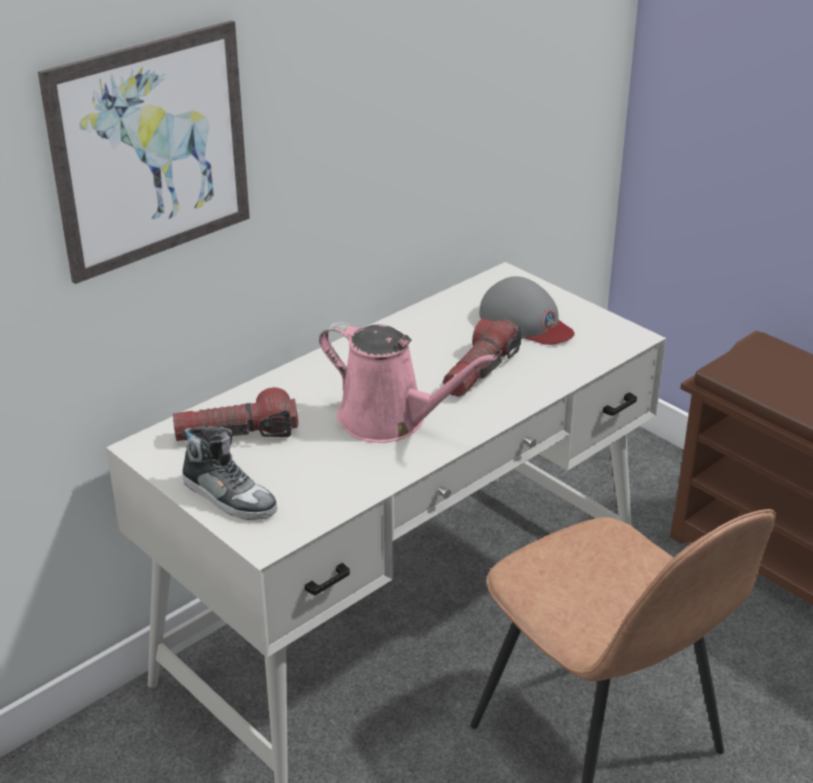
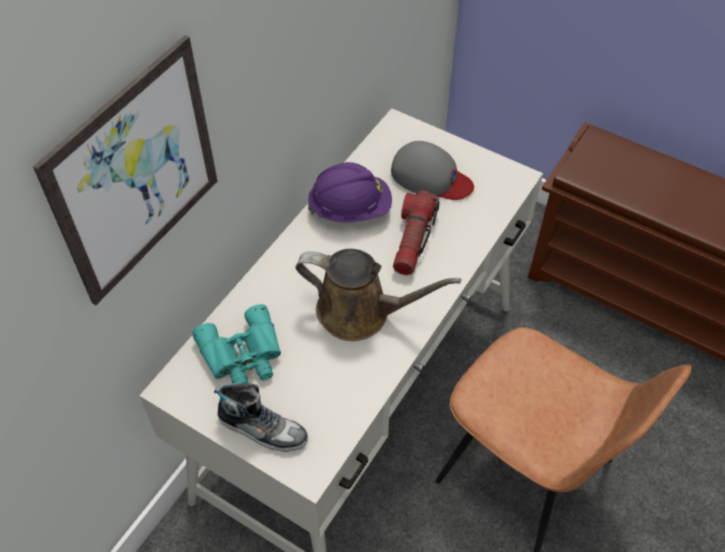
camera: 15 degrees left, 20 degrees up
(237, 433) = (243, 355): flashlight -> turquoise binoculars
(389, 420) = (360, 312): pink watering can -> brown watering can
(418, 335) = (350, 209): none -> purple hard hat

